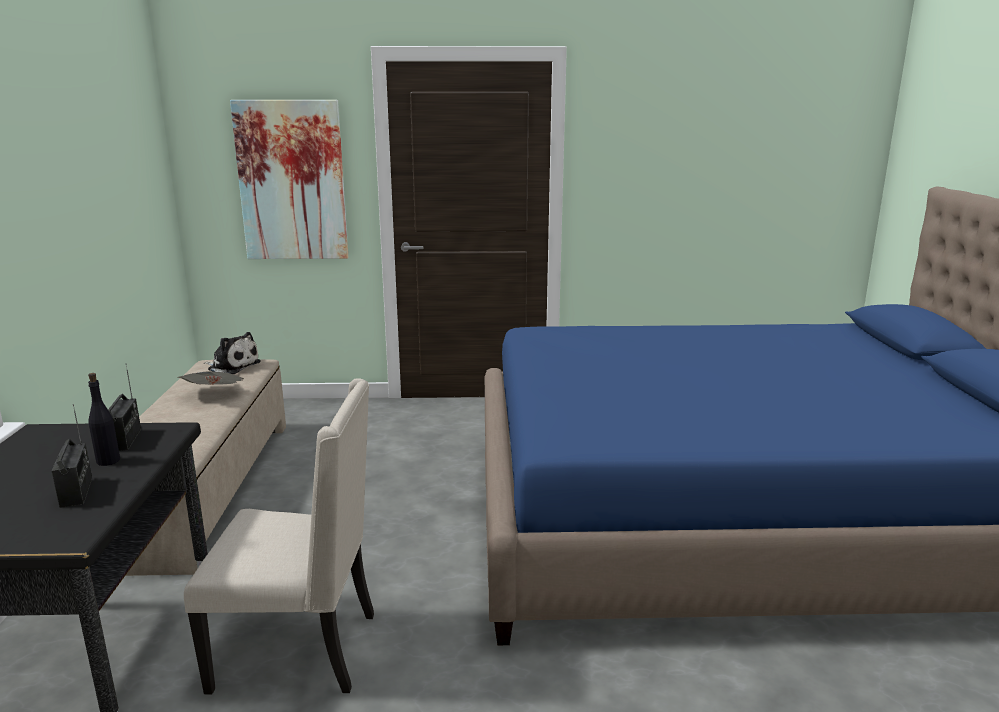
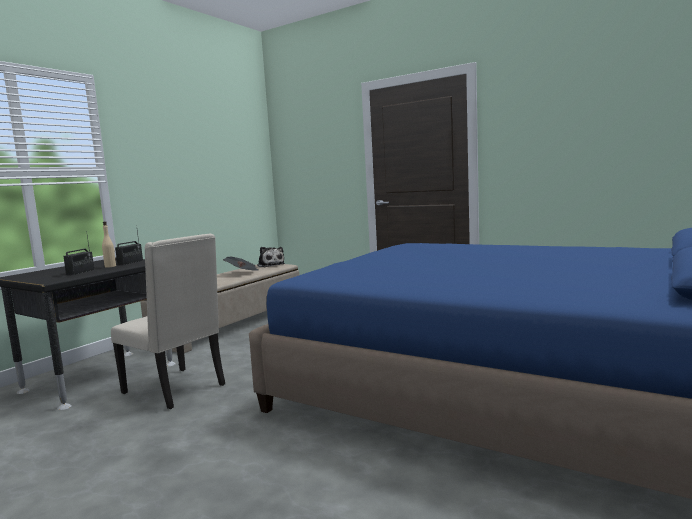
camera: 35 degrees right, 10 degrees down
(108, 461) = (110, 266): black bottle -> beige bottle
(292, 181) = (323, 166): picture -> none

